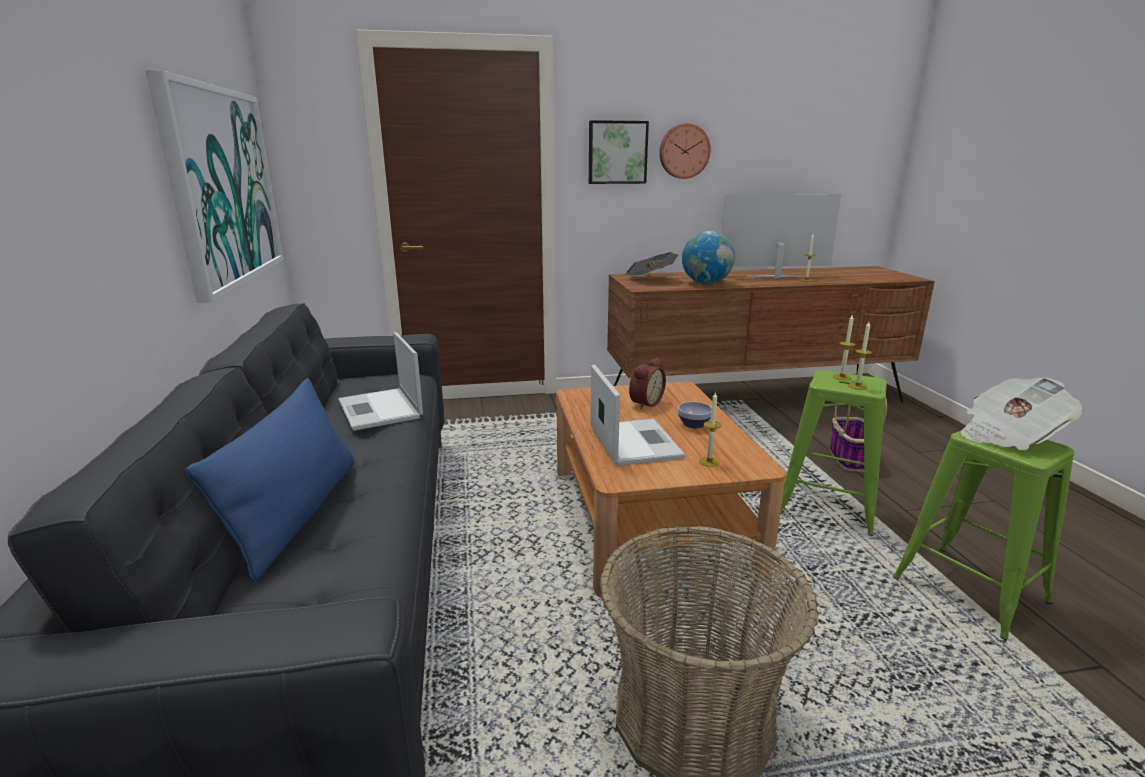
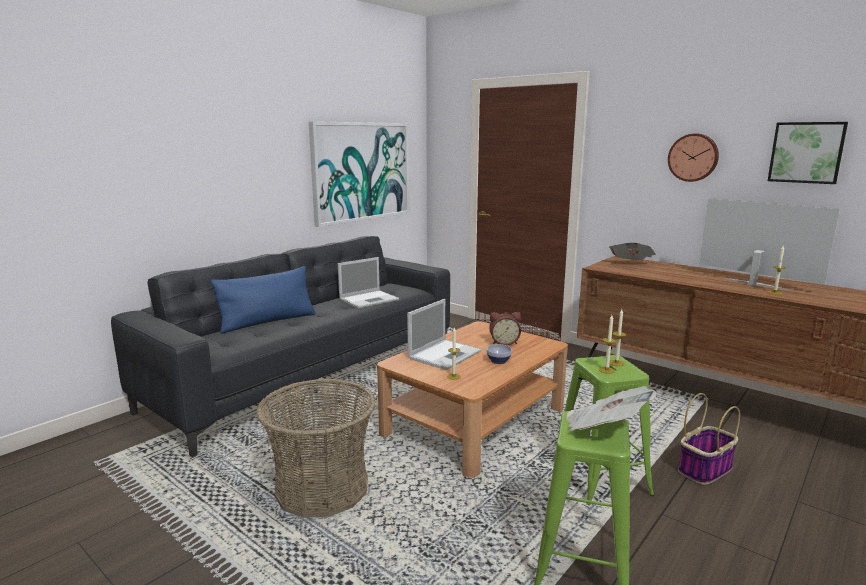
camera: 50 degrees right, 5 degrees down
(381, 410) = (369, 299): laptop -> laptop turned 150 degrees counterclockwise
(617, 152) = (632, 157): picture -> picture (806, 152)
(706, 283) = (663, 275): globe -> none

